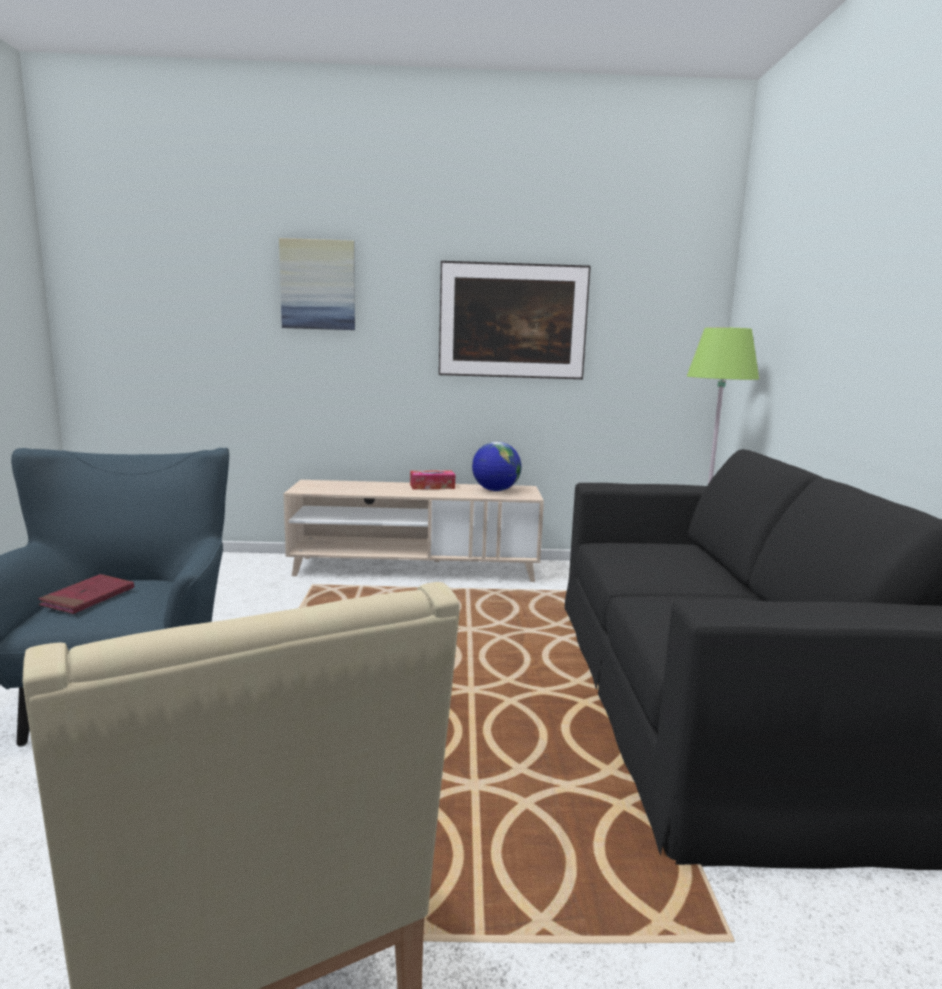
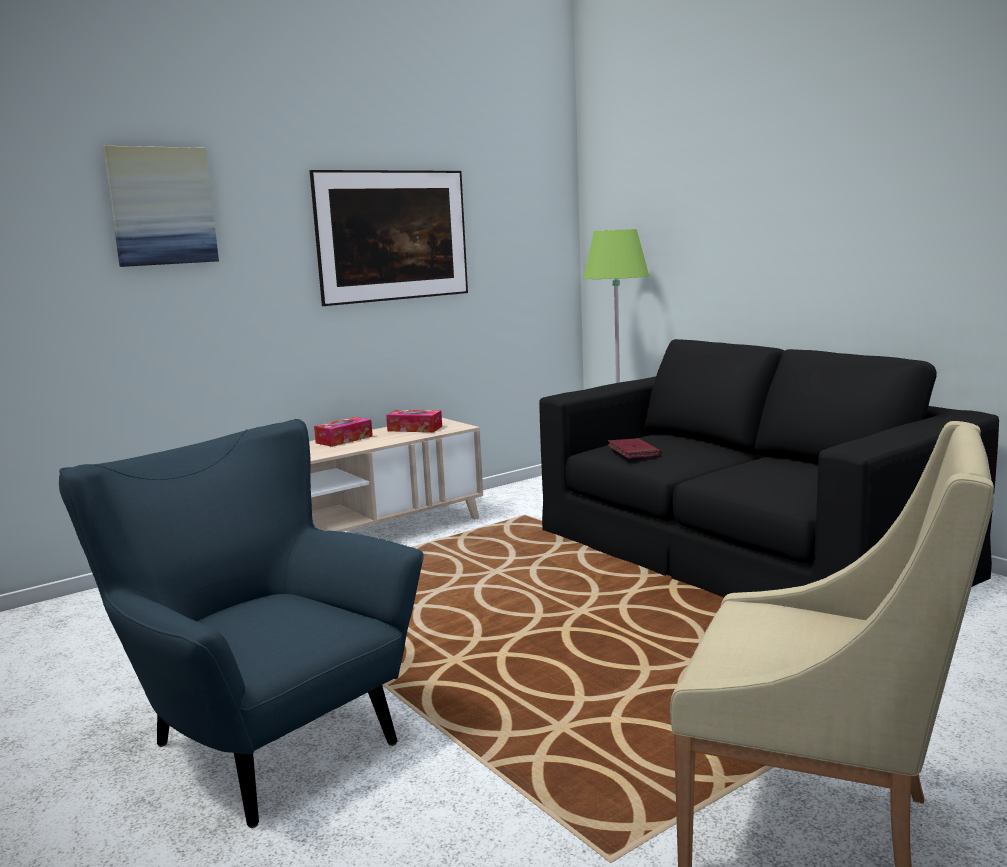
camera: 35 degrees left, 0 degrees up
(88, 597) = (256, 627): red book -> red book (633, 451)
(495, 490) = (415, 429): globe -> tissue box

